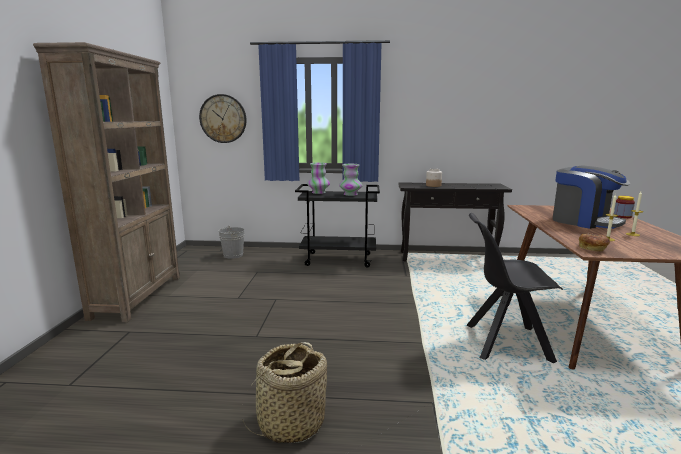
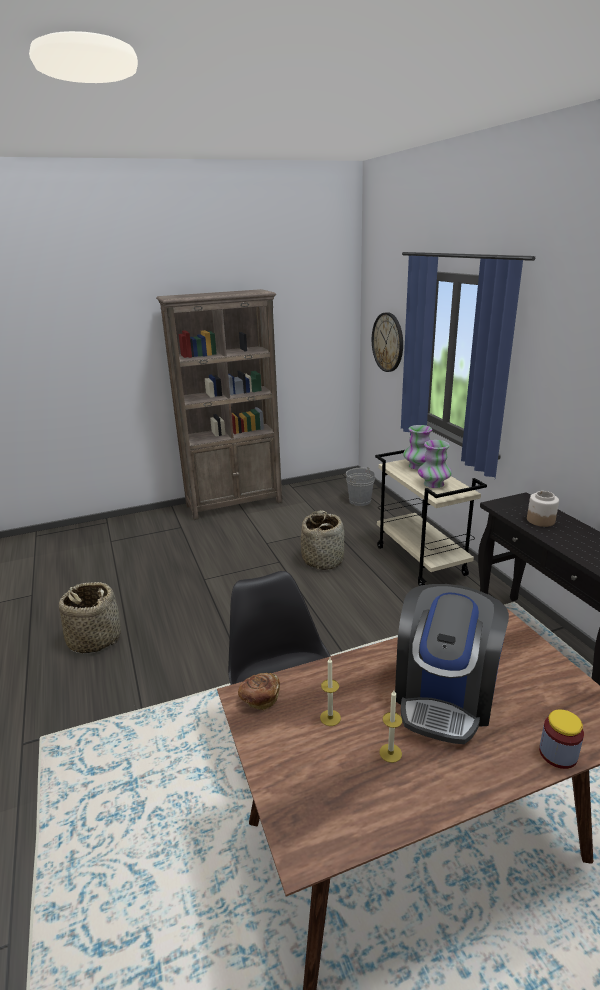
camera: 65 degrees right, 10 degrees up
(296, 284) = (323, 560): none -> basket
(339, 259) = (421, 561): black cart -> beige cart

